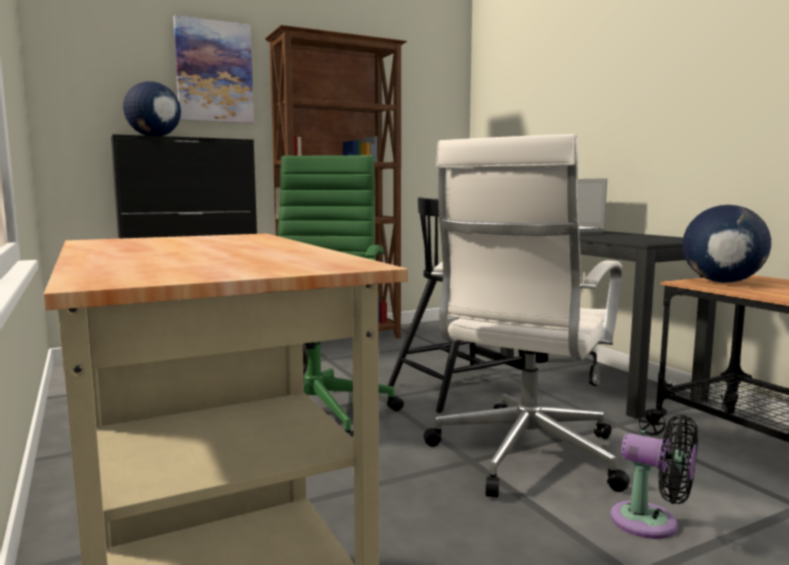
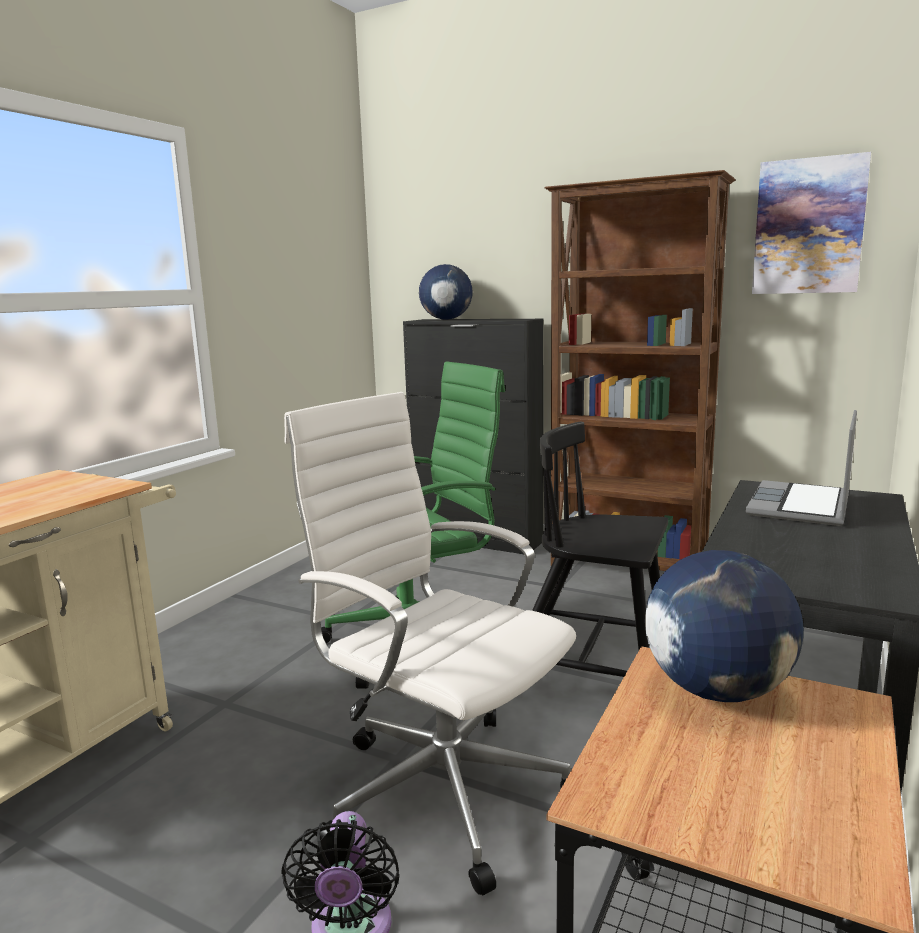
camera: 55 degrees right, 5 degrees up
(214, 72) = (517, 241): picture -> picture (808, 227)
(523, 456) = (441, 788): white office chair -> white office chair turned 45 degrees clockwise

